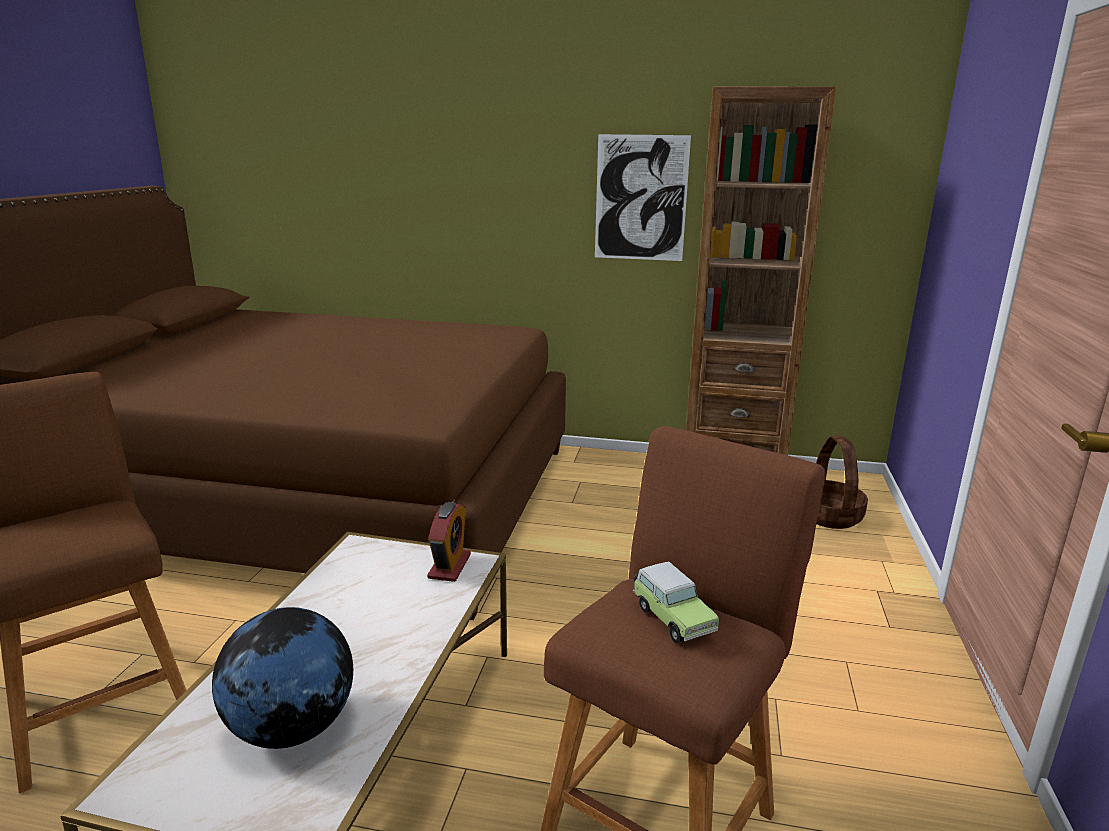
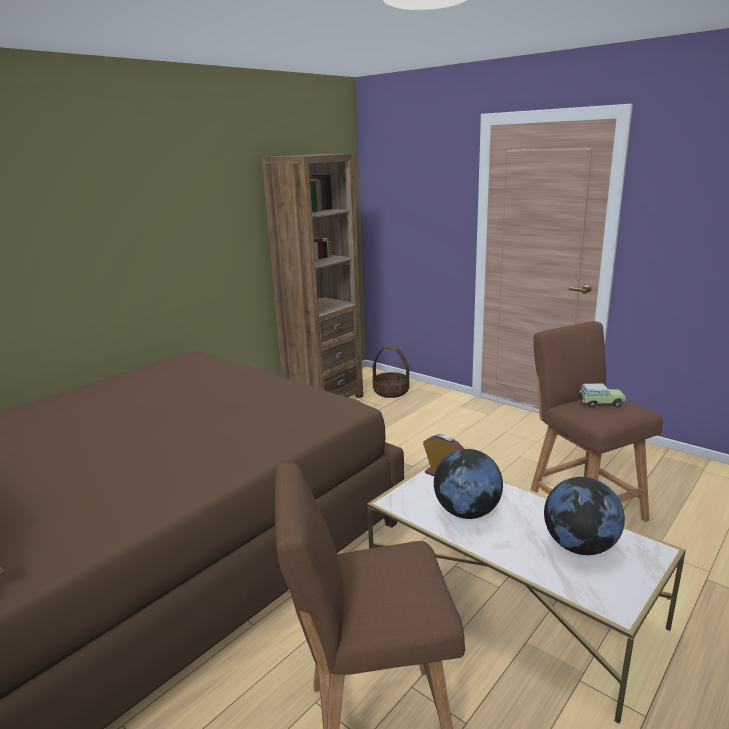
camera: 60 degrees left, 0 degrees up
(354, 605) = (466, 512): none -> globe
(641, 198) = (231, 235): picture -> none

